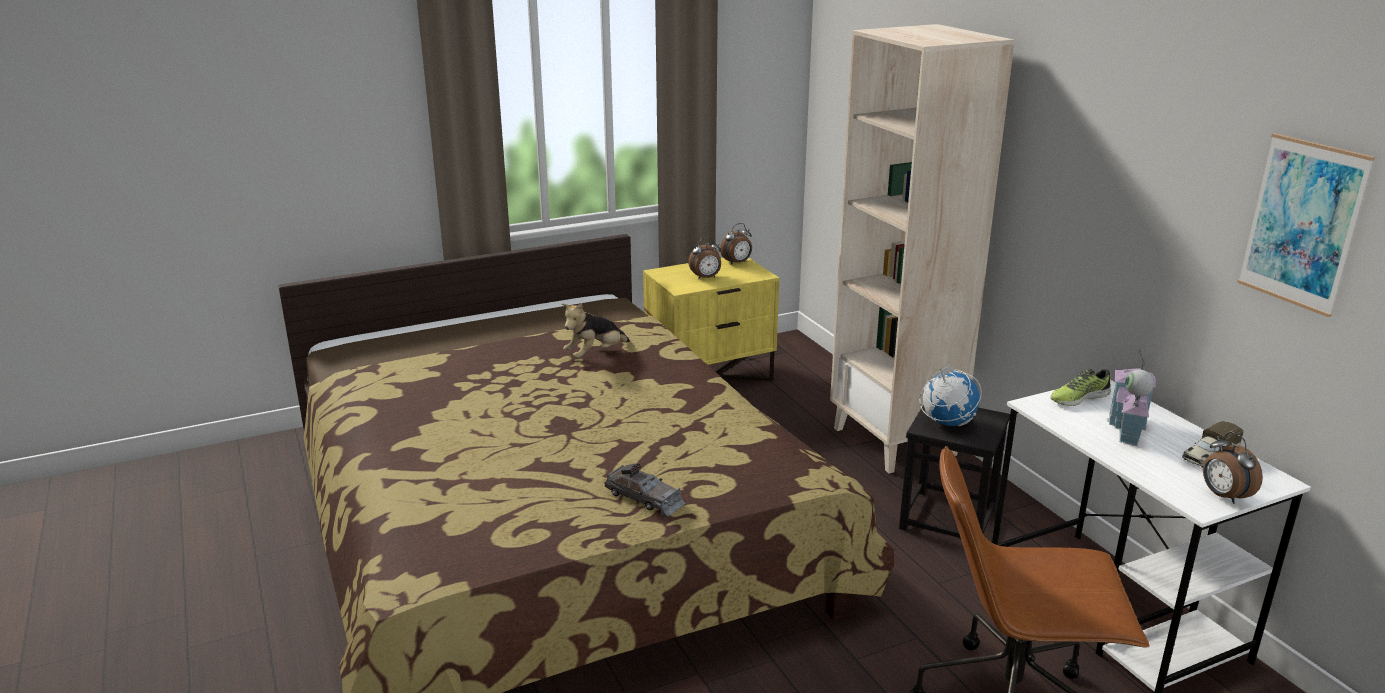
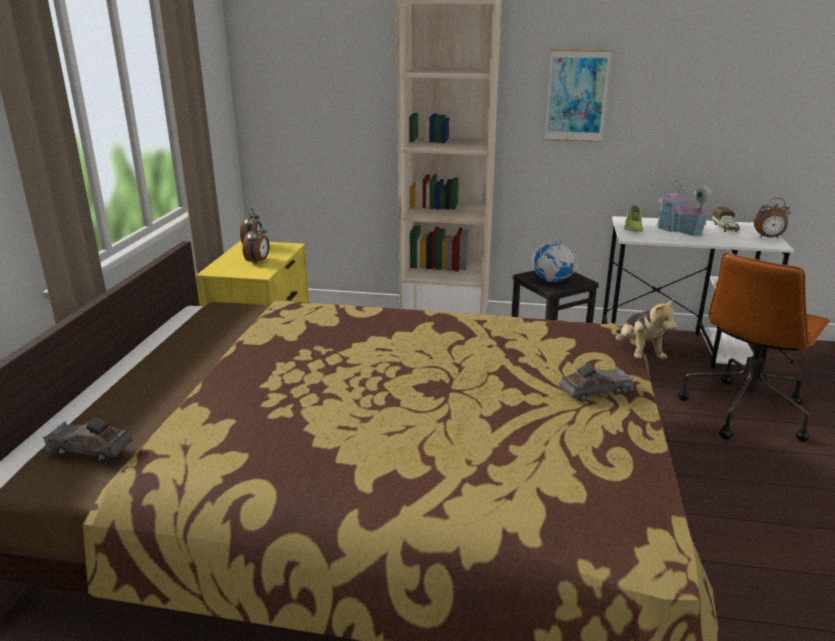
camera: 55 degrees left, 0 degrees up
(367, 349) = (88, 448): none -> grey toy car
(595, 354) = (317, 339): plush toy -> plush toy (638, 353)
(1302, 224) = (746, 77): picture -> picture (576, 96)

